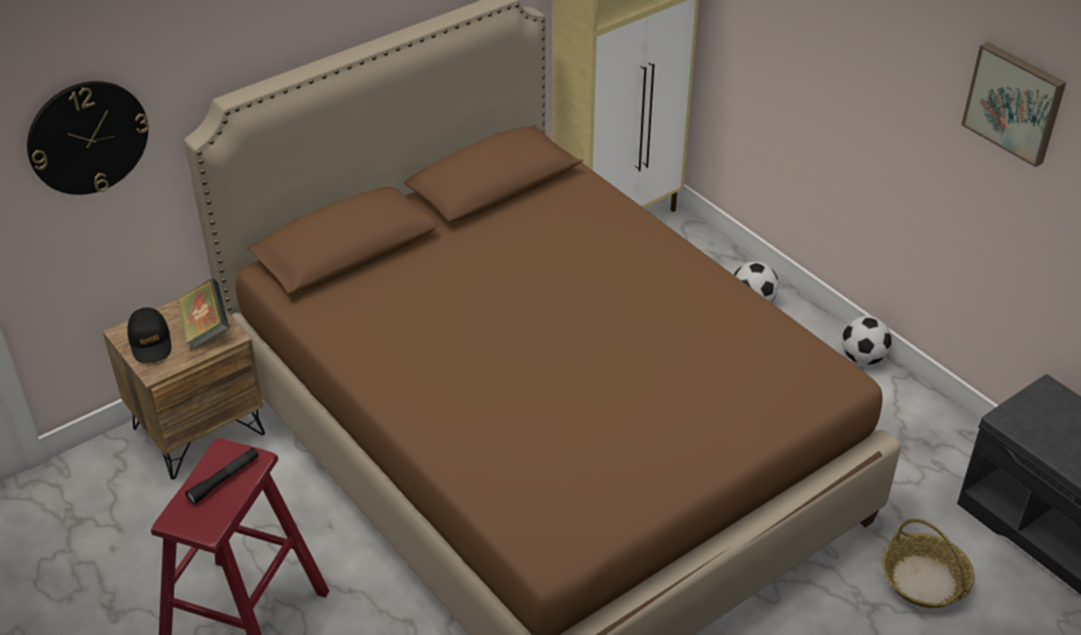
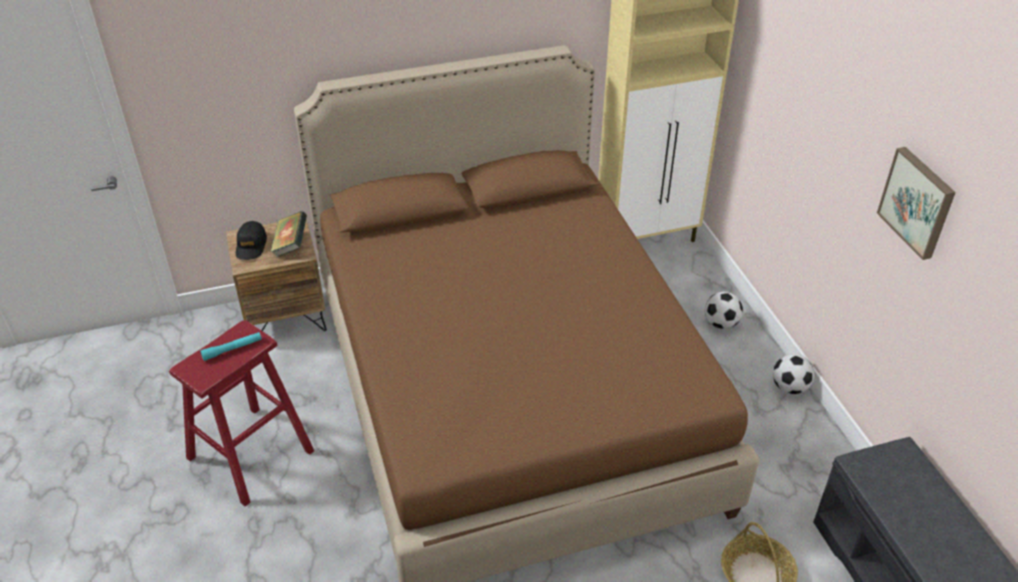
camera: 20 degrees right, 0 degrees up
(87, 137) = (222, 92): wall clock -> none
(224, 479) = (232, 349): black flashlight -> turquoise flashlight

